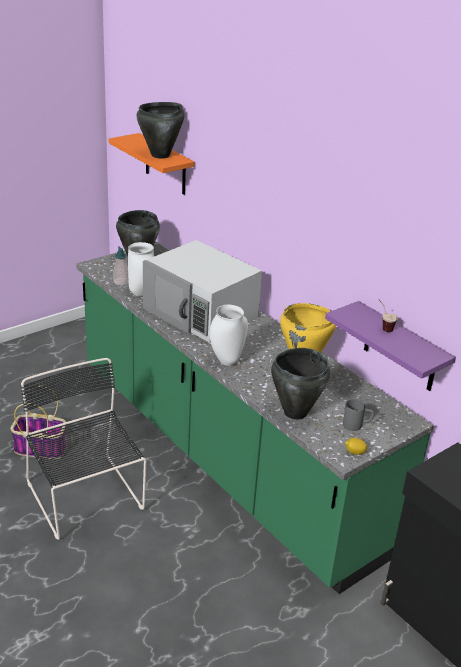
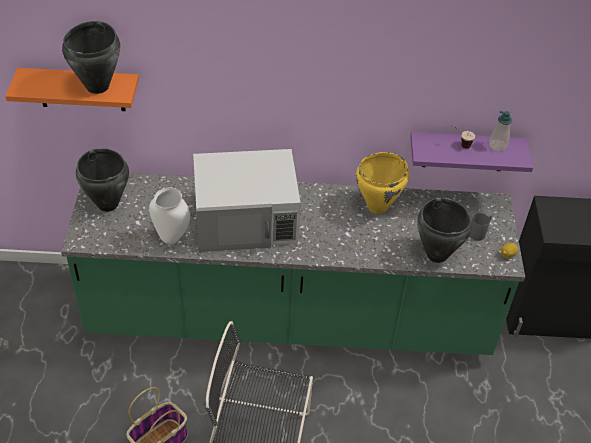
camera: 50 degrees left, 15 degrees up
(121, 282) = (136, 240): soap dispenser -> soap dispenser (497, 146)
(227, 362) = (336, 250): white vase -> none

